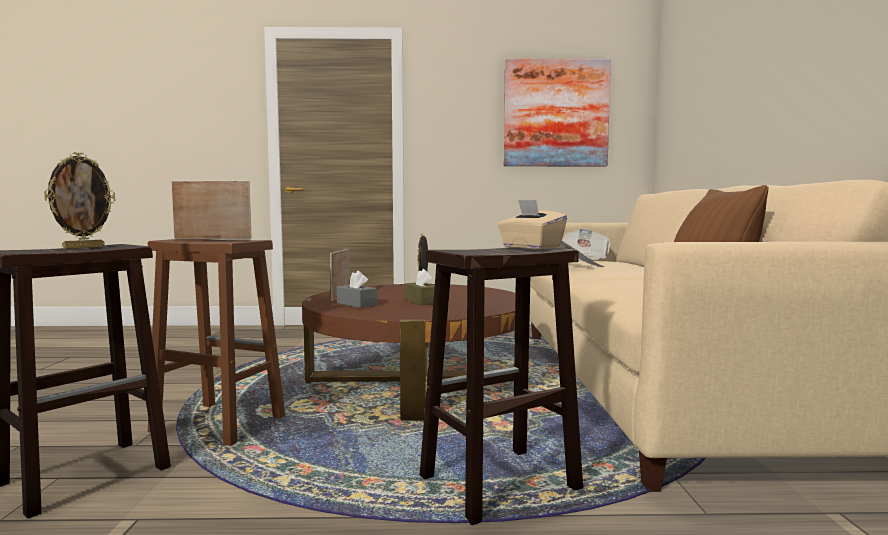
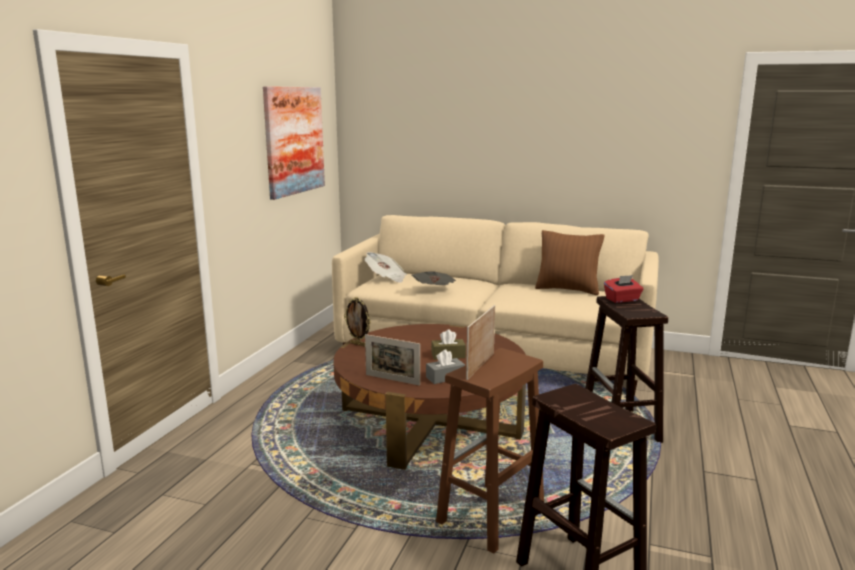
camera: 70 degrees left, 10 degrees up
(83, 247) = (580, 405): picture frame -> none
(530, 247) = (622, 300): beige tissue box -> red tissue box

